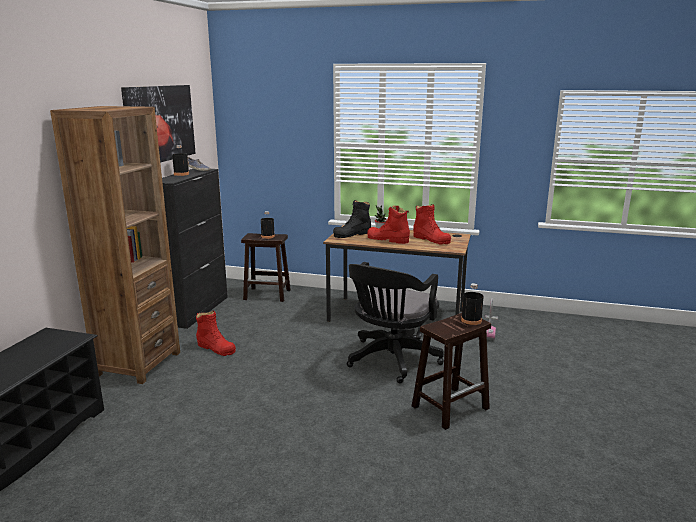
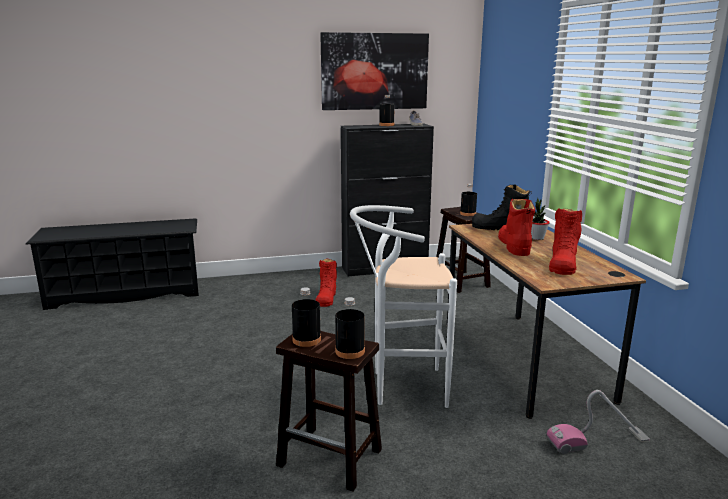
camera: 60 degrees right, 0 degrees up
(138, 364) = (271, 282): brown bookcase -> none
(391, 361) = (401, 387): black office chair -> white stool
(444, 328) = (306, 340): none -> black bottle

